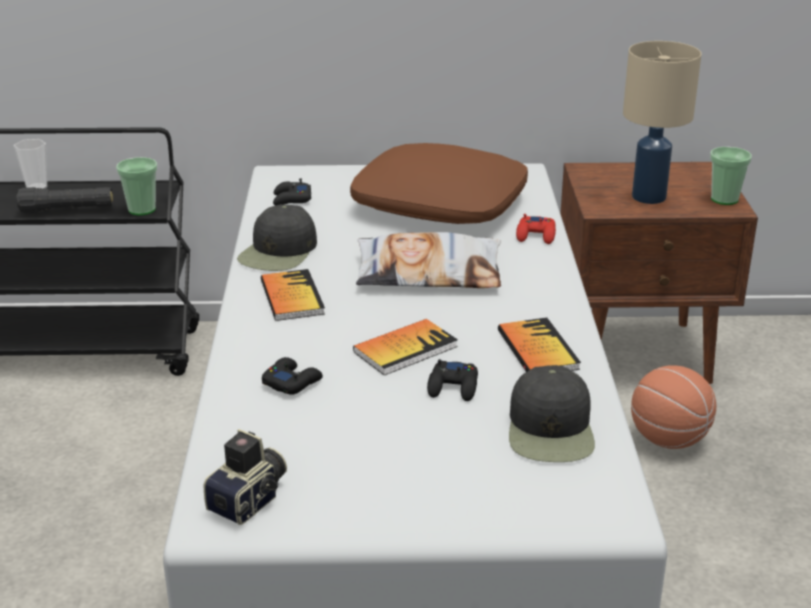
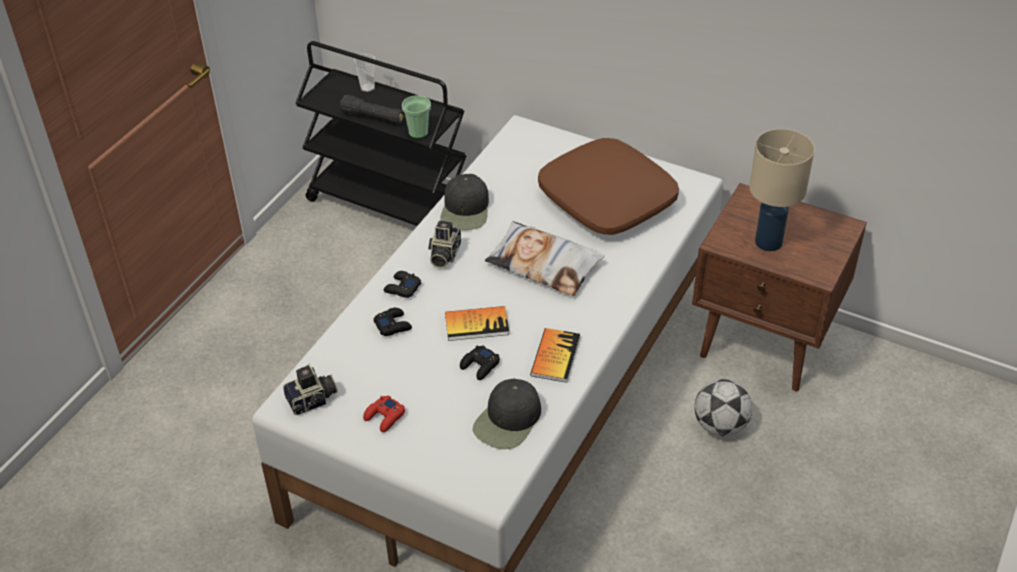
camera: 30 degrees right, 15 degrees up
(279, 252) = (465, 210): black cap -> black cap turned 45 degrees counterclockwise
(291, 199) = (511, 160): black game controller -> black game controller (402, 288)
(292, 297) = (443, 254): book -> camera
(536, 235) = (646, 254): red game controller -> red game controller (384, 417)
(669, 440) = (720, 426): basketball -> football
(724, 199) = (825, 264): cup -> none

